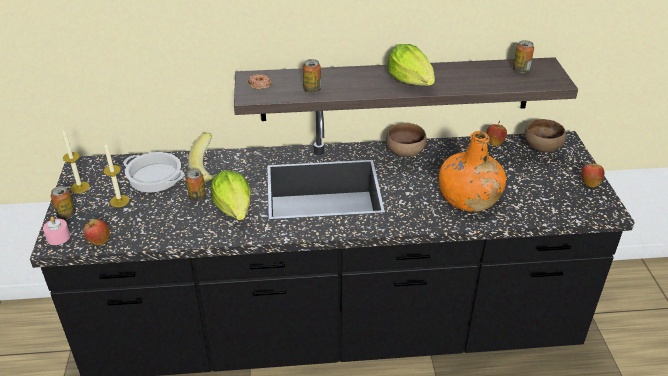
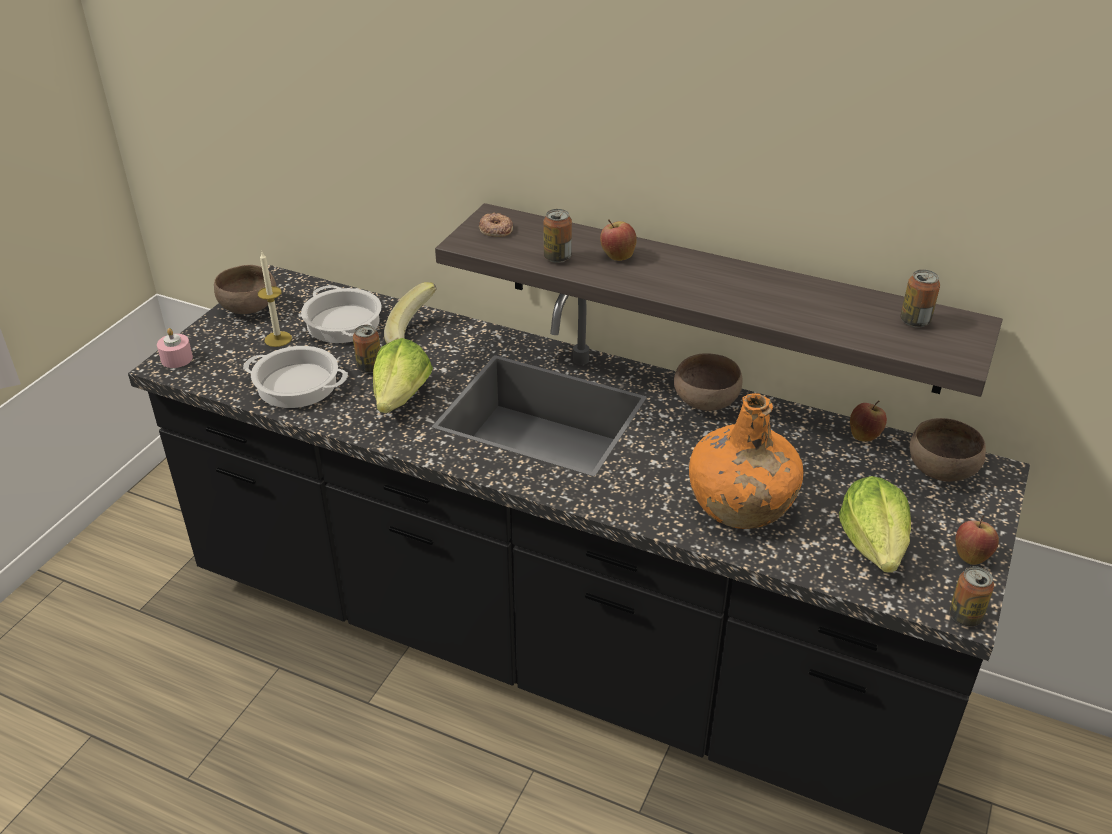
camera: 30 degrees right, 0 degrees up
(66, 215) = (208, 335): can -> can (965, 616)
(80, 187) = (250, 307): candle -> brown bowl
(99, 241) = (214, 380): apple -> apple (617, 256)
(159, 225) = (296, 385): none -> cooking pot
(411, 81) = (714, 287): lettuce -> lettuce (874, 545)

